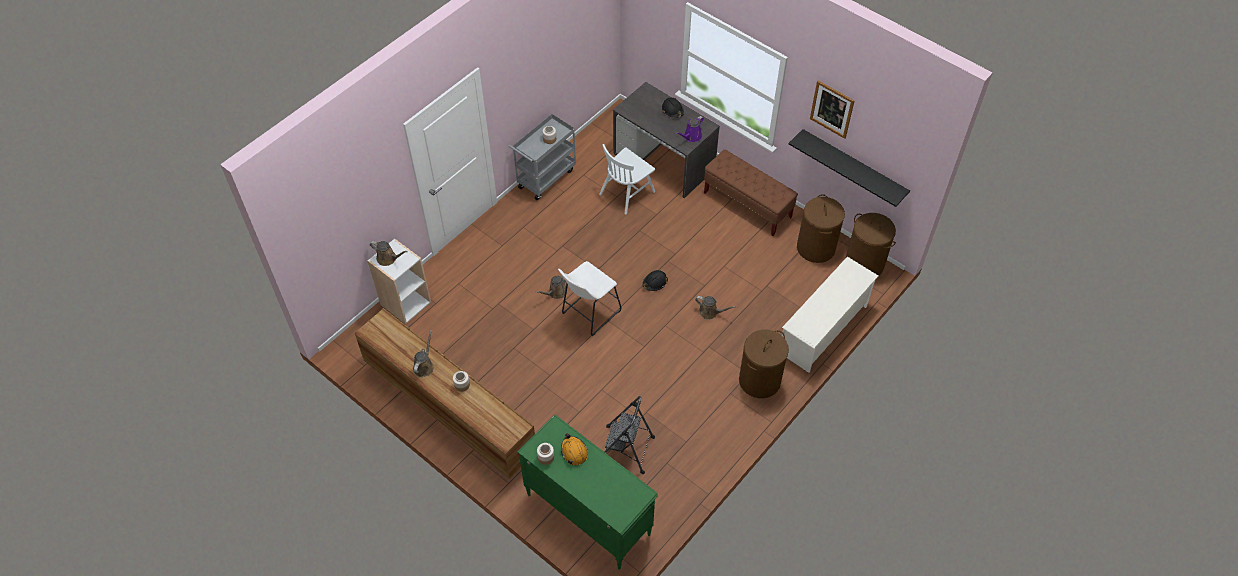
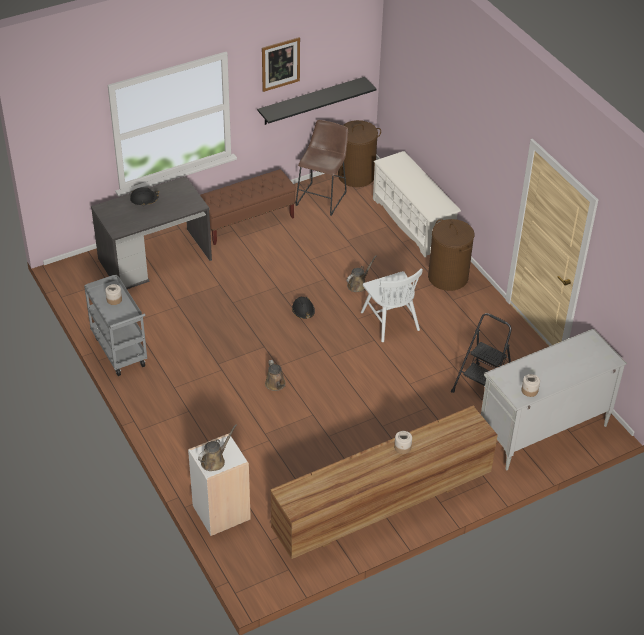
camera: 70 degrees left, 10 degrees down
(424, 366) = (365, 472): brown watering can -> none
(574, 452) = (531, 370): orange hard hat -> none
(588, 513) = (542, 431): green dresser -> white dresser
(589, 313) = (315, 368): white stool -> none
(627, 192) = (178, 297): white chair -> white chair (390, 321)
(691, 137) = (187, 198): purple watering can -> none
(816, 248) = (322, 197): brown laundry basket -> brown stool

